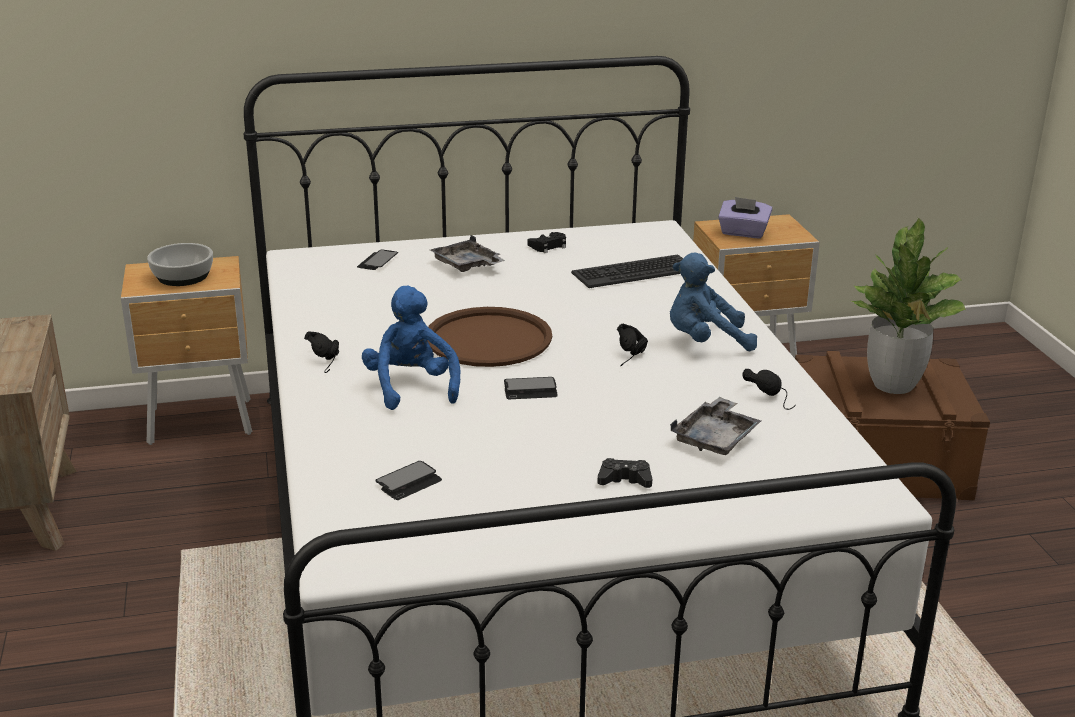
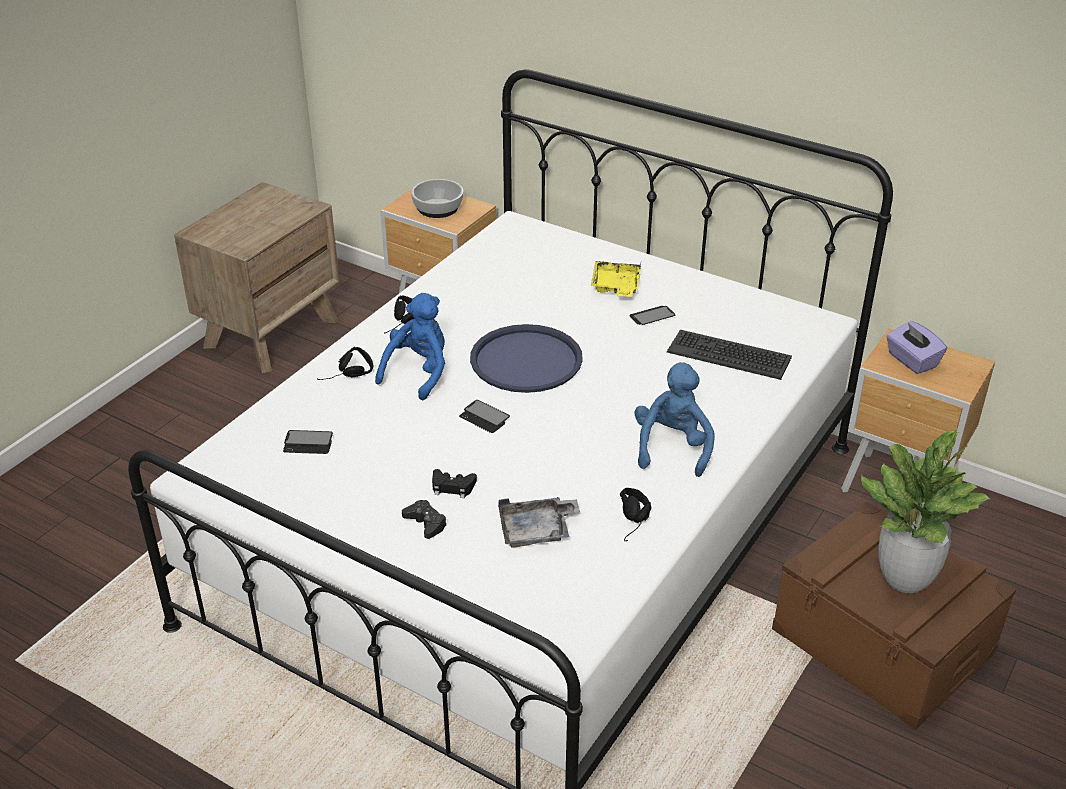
camera: 45 degrees right, 10 degrees up
(377, 261) = (561, 254): phone -> phone (652, 316)
(467, 265) = (615, 287): grey tray -> yellow tray
(489, 339) = (526, 360): brown tray -> blue tray
(548, 246) = (704, 297): black game controller -> black game controller (452, 487)
(633, 356) = (597, 430): black headphones -> black headphones (347, 377)
(705, 341) = (672, 447): blue plush toy -> blue plush toy turned 60 degrees clockwise

